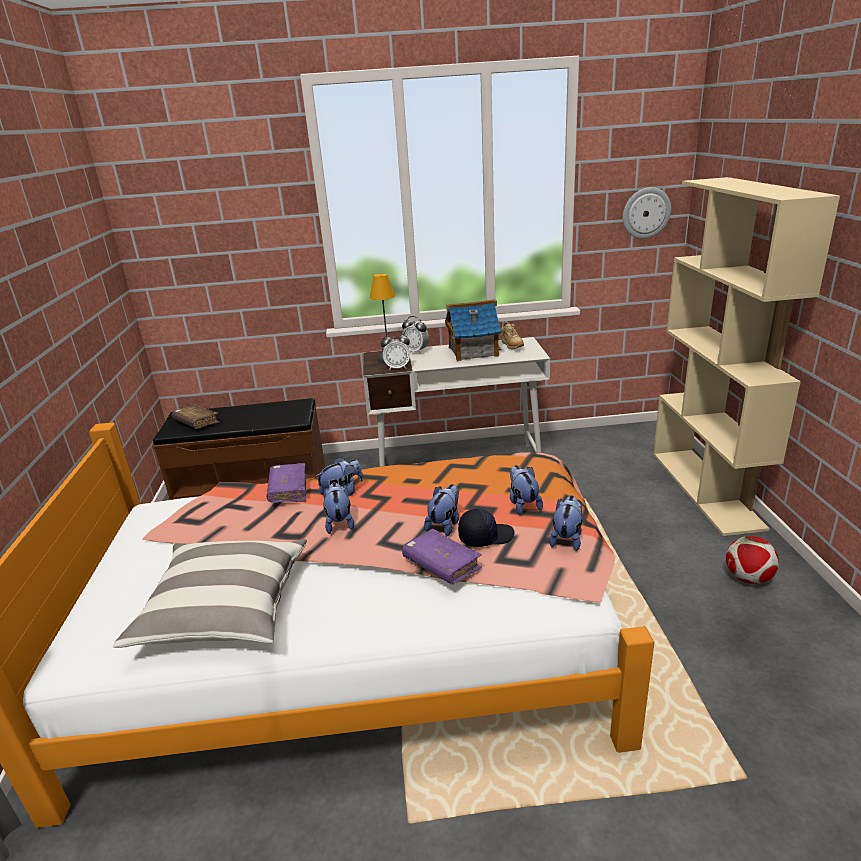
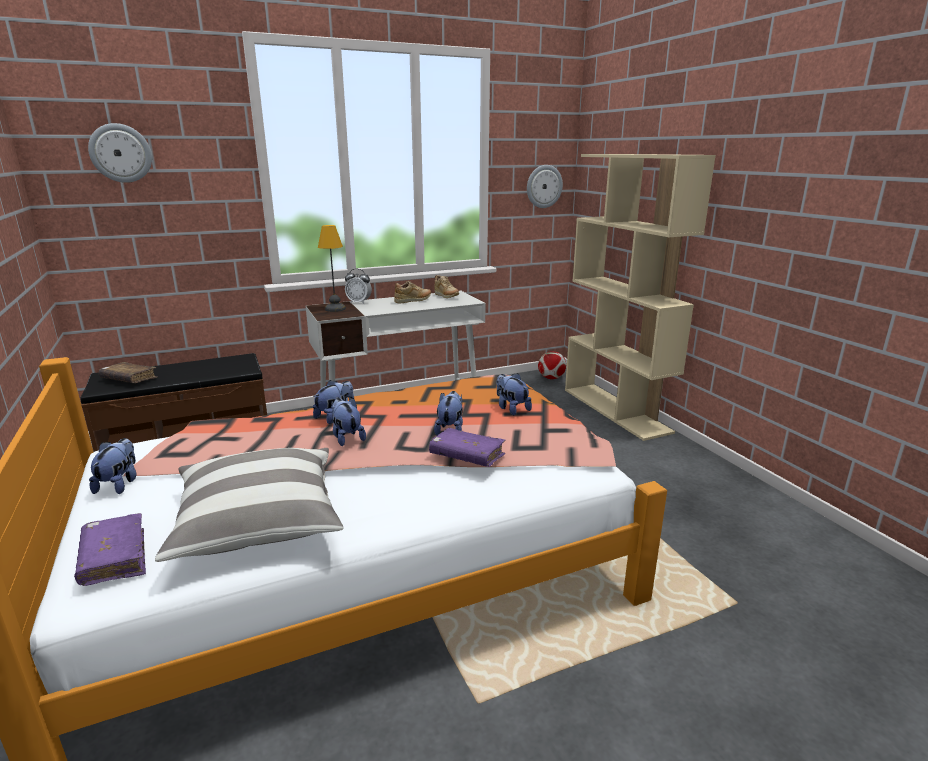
camera: 20 degrees left, 5 degrees down
(192, 207) = (121, 153): none -> wall clock
(288, 490) = (276, 419): purple book -> purple book (114, 558)
(397, 368) = (348, 314): alarm clock -> none
(472, 351) = (413, 301): toy house -> beige shoe
(485, 536) = (492, 433): black cap -> none
(567, 538) = (563, 427): plush toy -> plush toy (119, 484)
(748, 578) = (675, 467): football -> football (551, 378)

